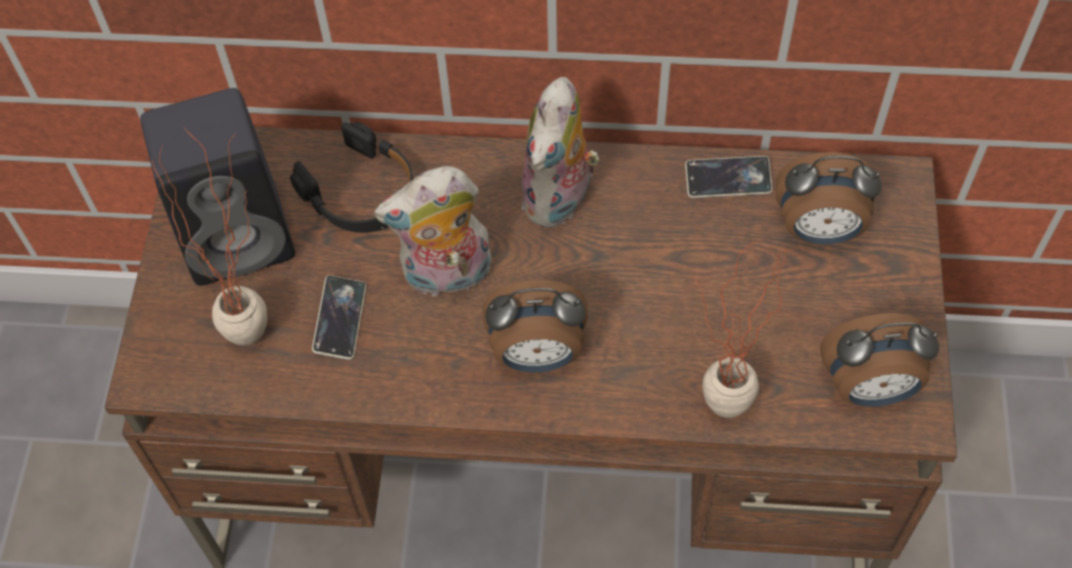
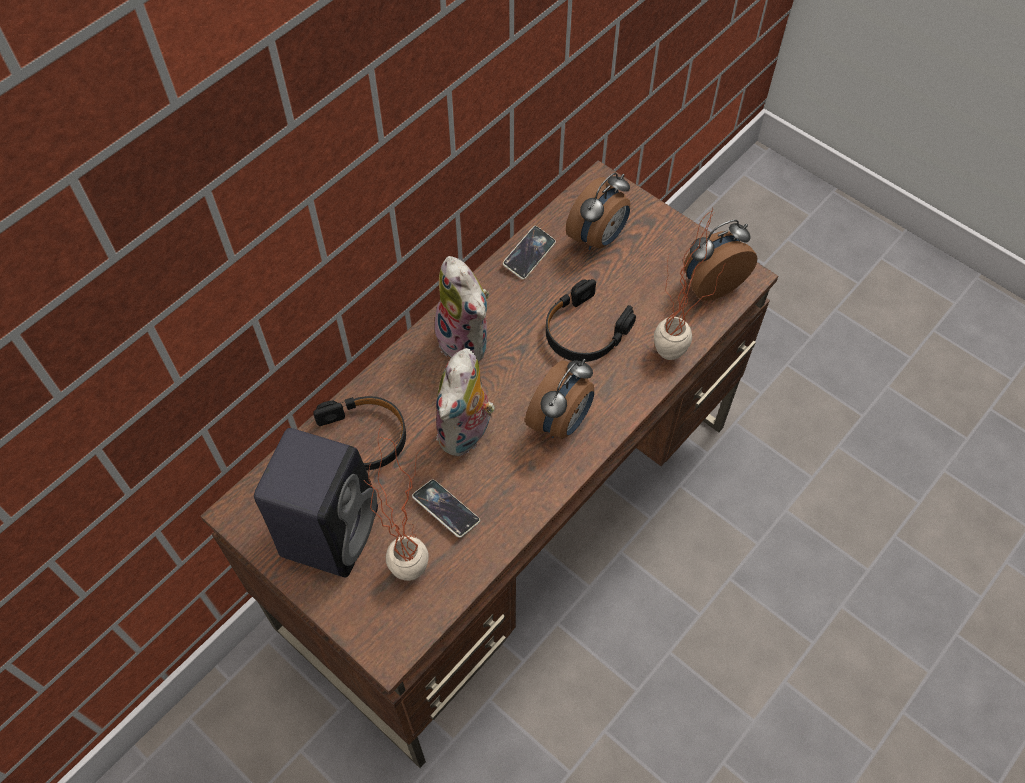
camera: 55 degrees left, 0 degrees up
(676, 300) = (584, 331): none -> black headphones
(869, 388) = (711, 284): alarm clock -> alarm clock turned 150 degrees counterclockwise

